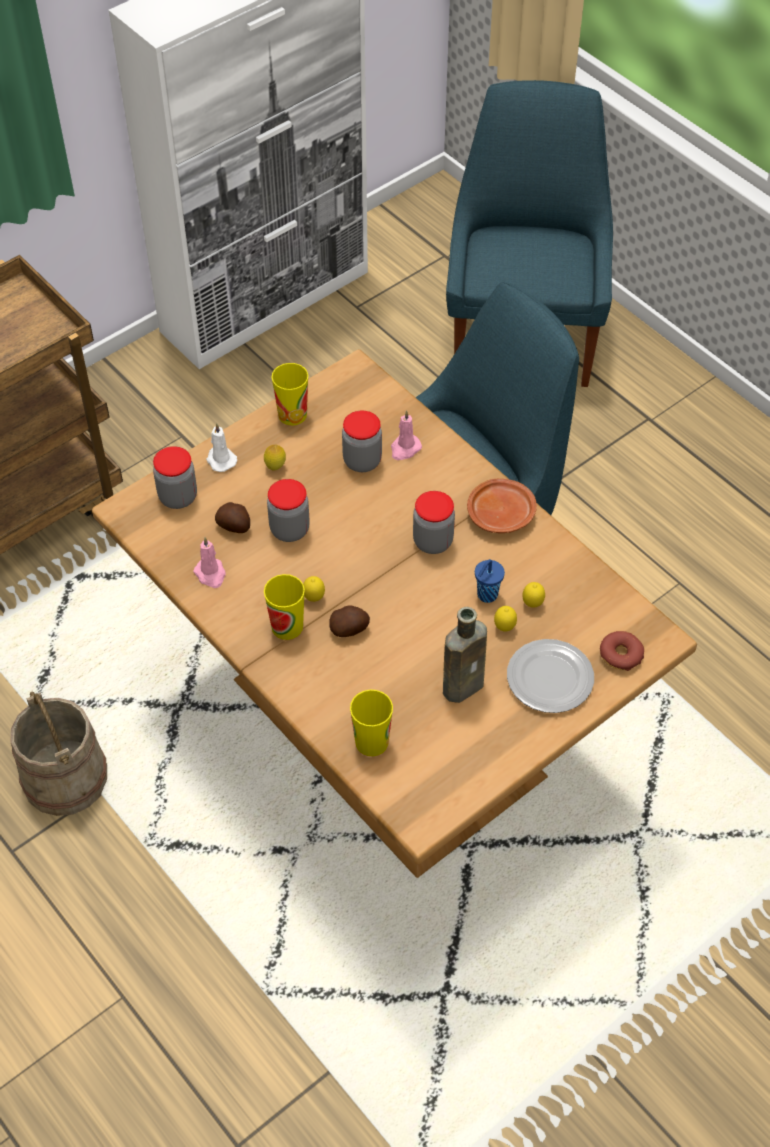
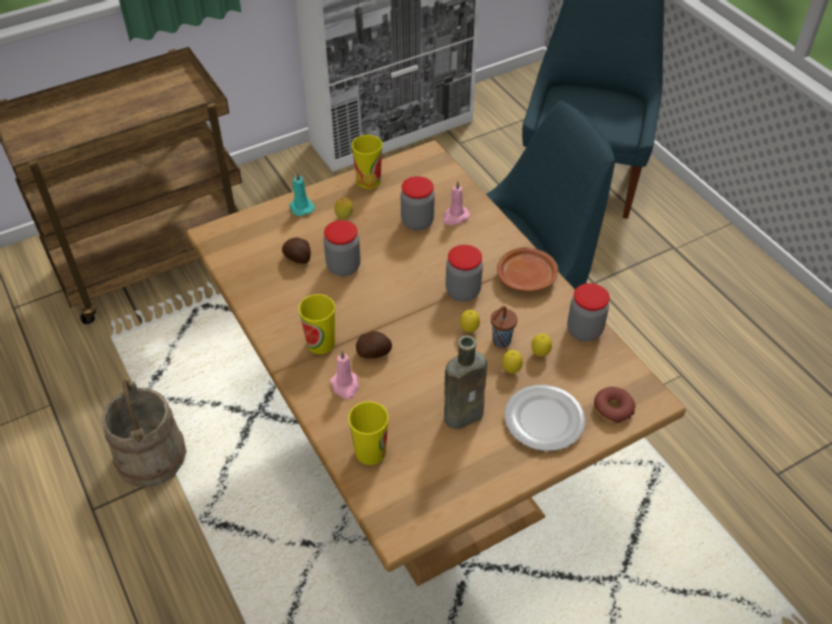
camera: 10 degrees right, 5 degrees down
(178, 497) = (258, 230): jar -> jar (584, 331)
(211, 574) = (268, 293): pink candle -> pink candle (345, 386)
(220, 460) = (301, 207): white candle -> turquoise candle
(314, 598) = (350, 323): lemon -> lemon (469, 330)
(486, 595) = (500, 341): blue cup -> brown cup

